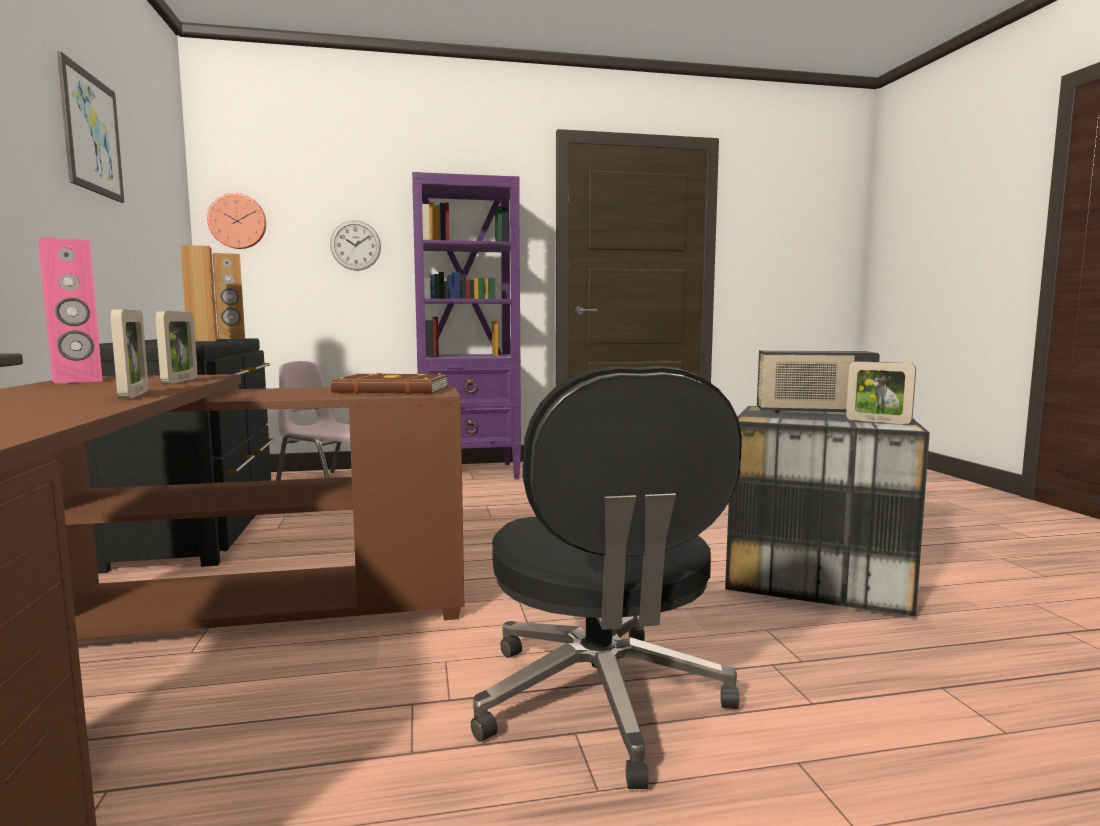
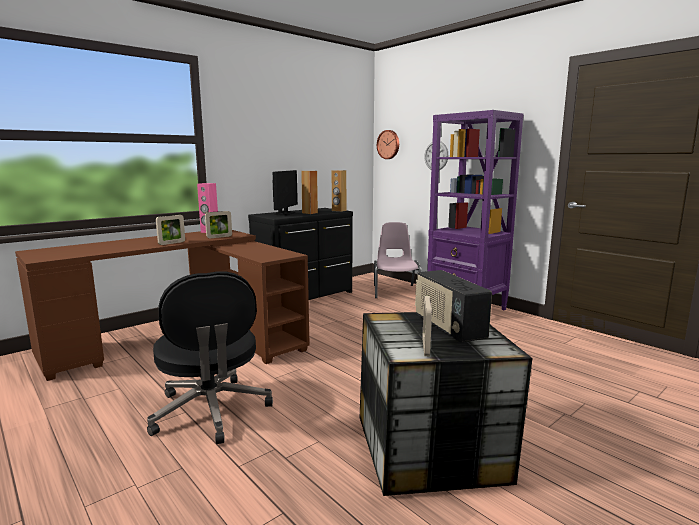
camera: 60 degrees right, 5 degrees up
(92, 134) = (283, 125): picture -> none
(154, 342) = (284, 213): none -> monitor
(392, 390) = (269, 253): brown book -> none
(601, 702) = (211, 411): black office chair -> black office chair turned 75 degrees counterclockwise

